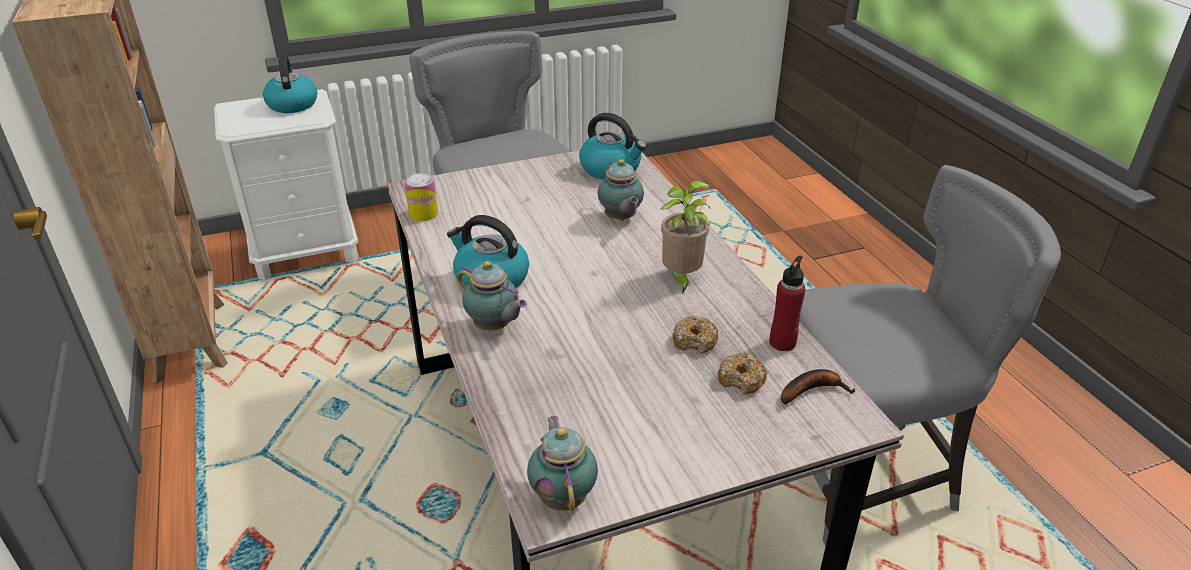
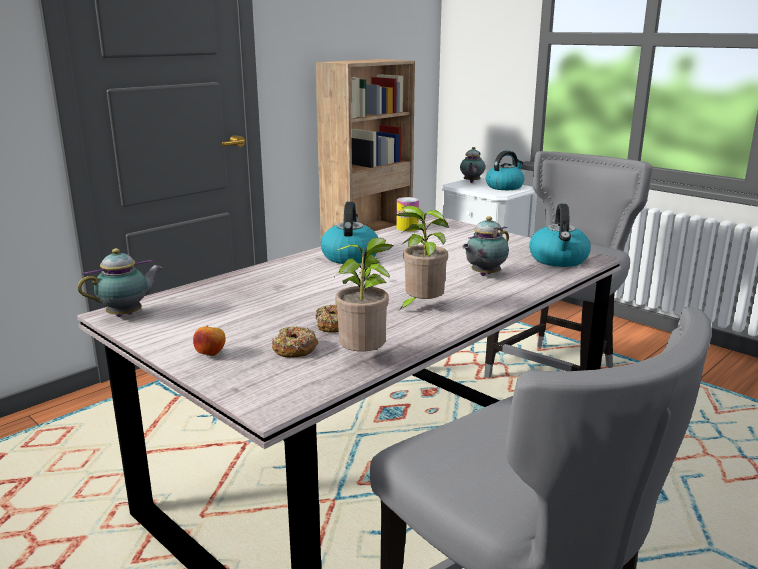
camera: 65 degrees right, 15 degrees down
(494, 327) = (294, 267): teapot -> teapot (471, 182)
(726, 440) = (211, 354): none -> apple
(782, 342) = (365, 358): red bottle -> potted plant
(812, 390) = (302, 380): banana -> none

